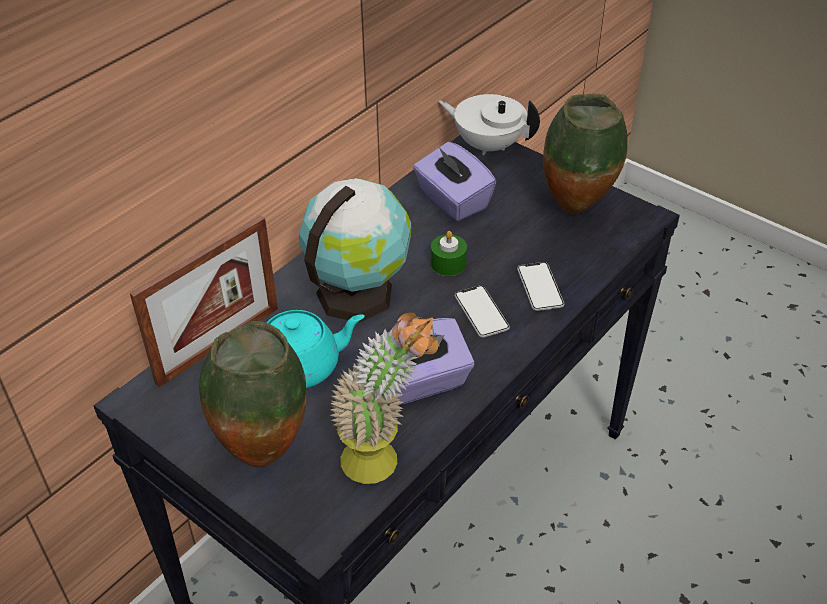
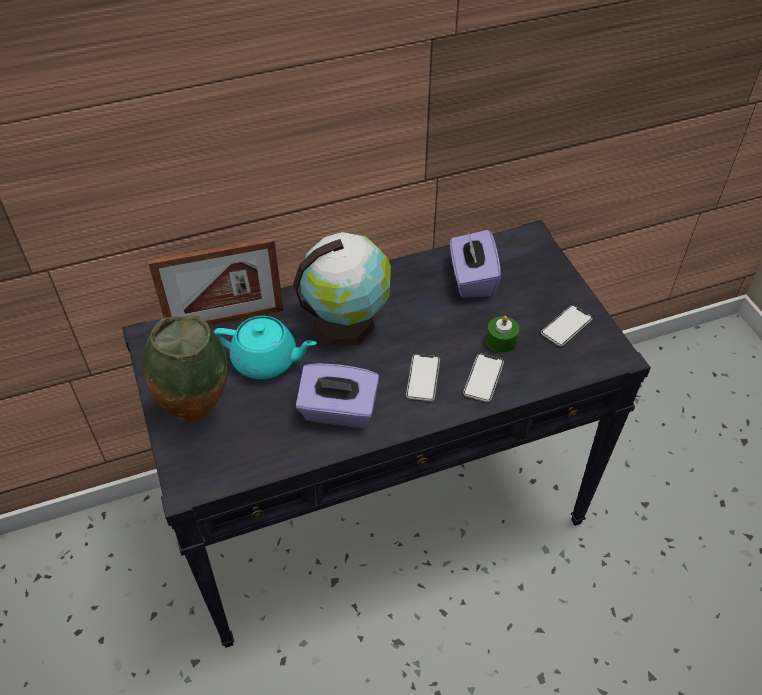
camera: 30 degrees right, 5 degrees up
(384, 461) = (269, 457): potted plant -> none
(448, 263) = (428, 328): green candle -> green candle (501, 341)
(488, 145) = (536, 243): white teapot -> none
(577, 209) = (566, 326): vase -> phone

